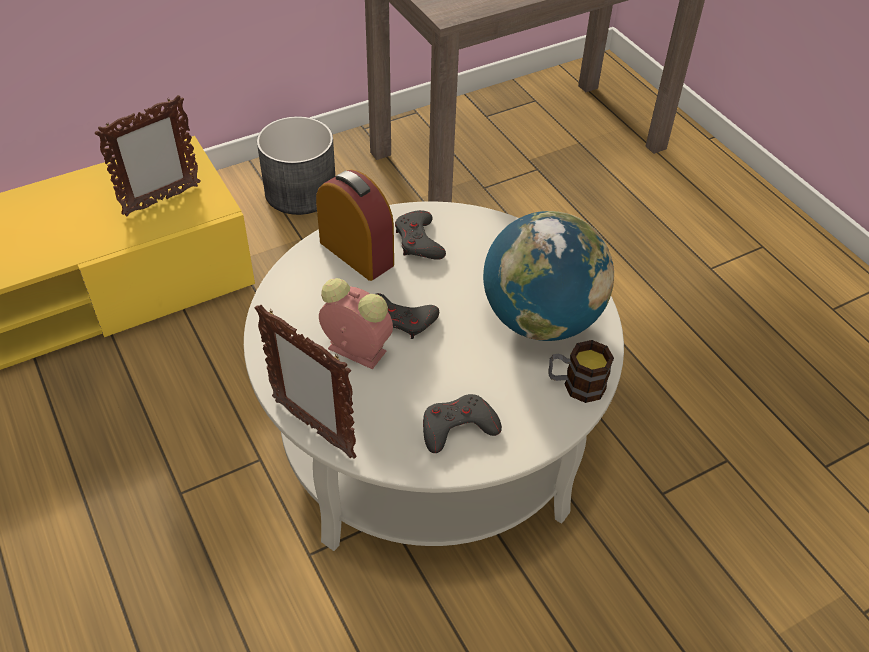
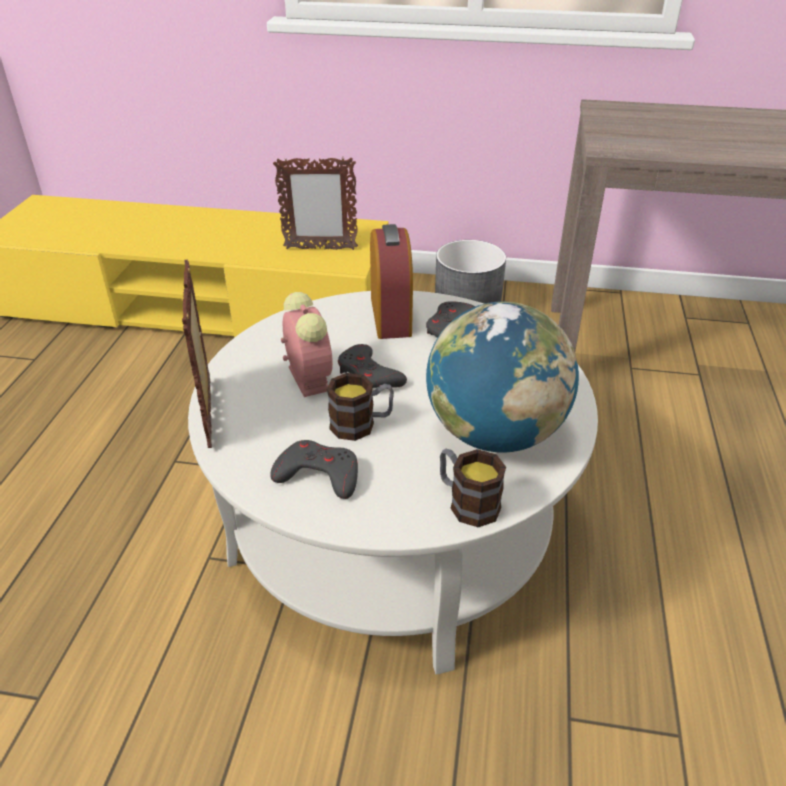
camera: 40 degrees right, 10 degrees down
(442, 367) = (361, 424): none -> mug

